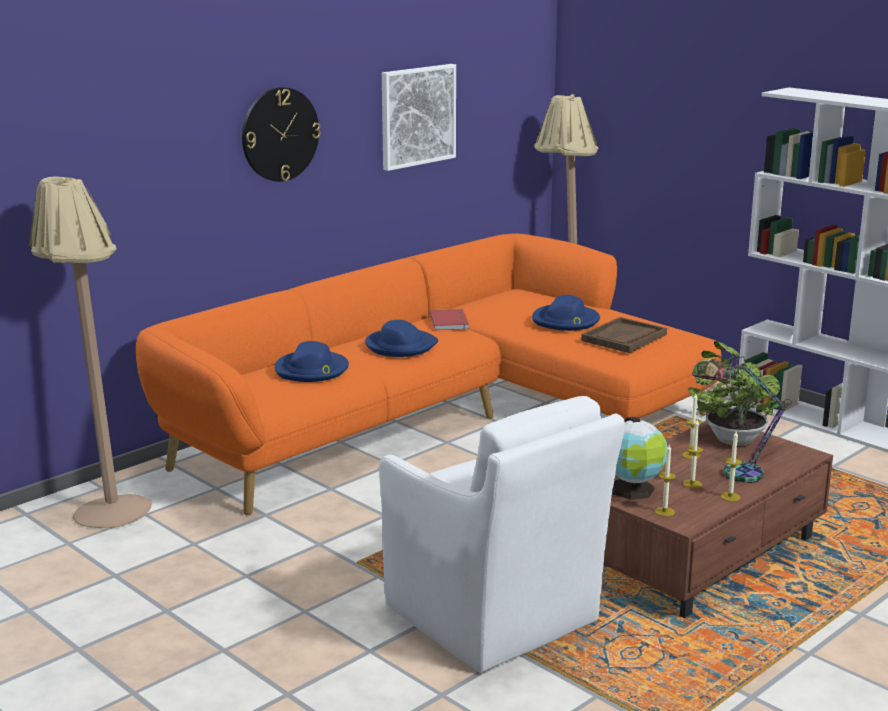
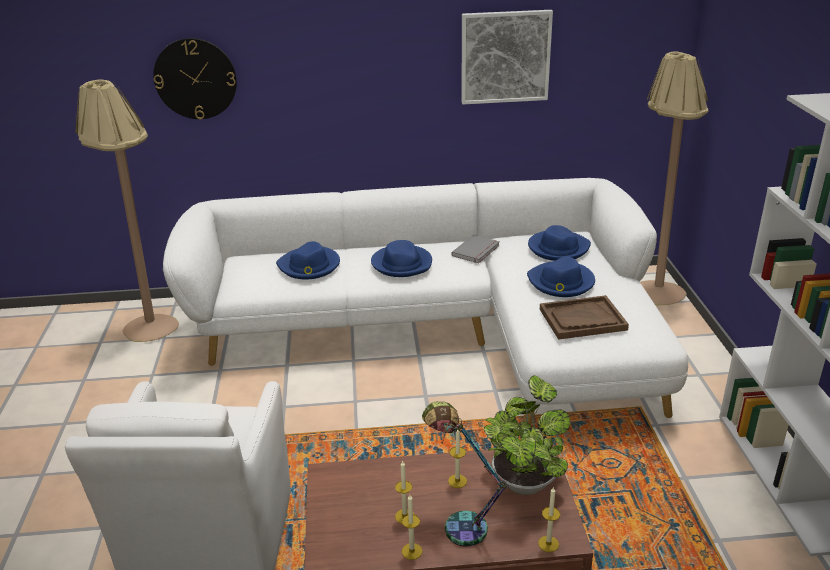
camera: 40 degrees right, 10 degrees up
(280, 134) = (345, 61): wall clock -> wall clock (195, 79)
(442, 420) = (445, 332): orange sofa -> white sofa
(450, 321) = (477, 251): red book -> grey book
(520, 302) = (558, 248): none -> blue hat
(633, 490) = (347, 497): globe -> none
(664, 511) = (332, 536): candle -> candle (548, 544)

